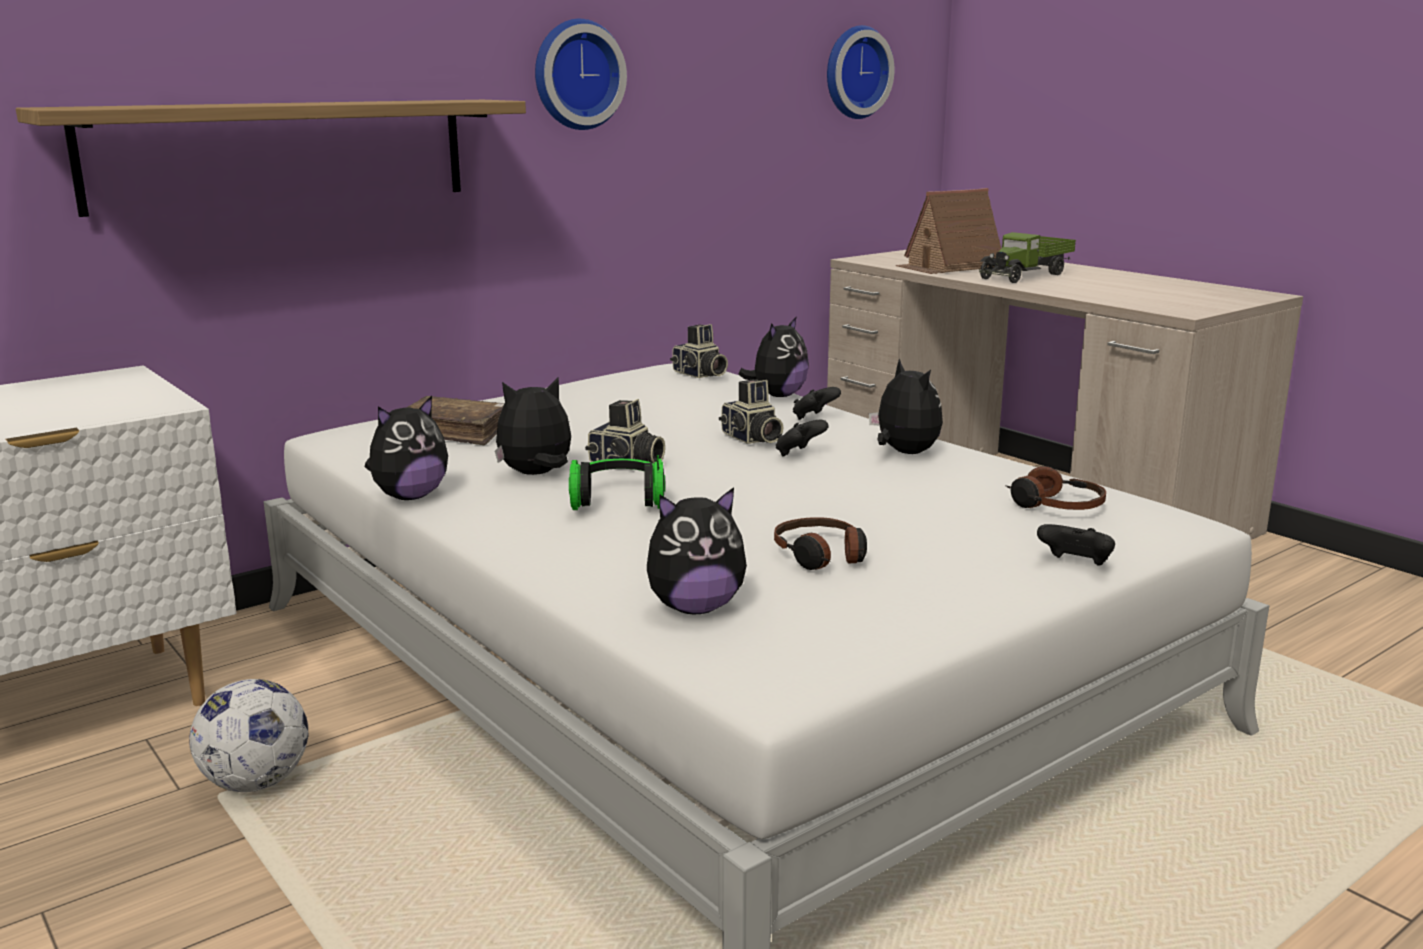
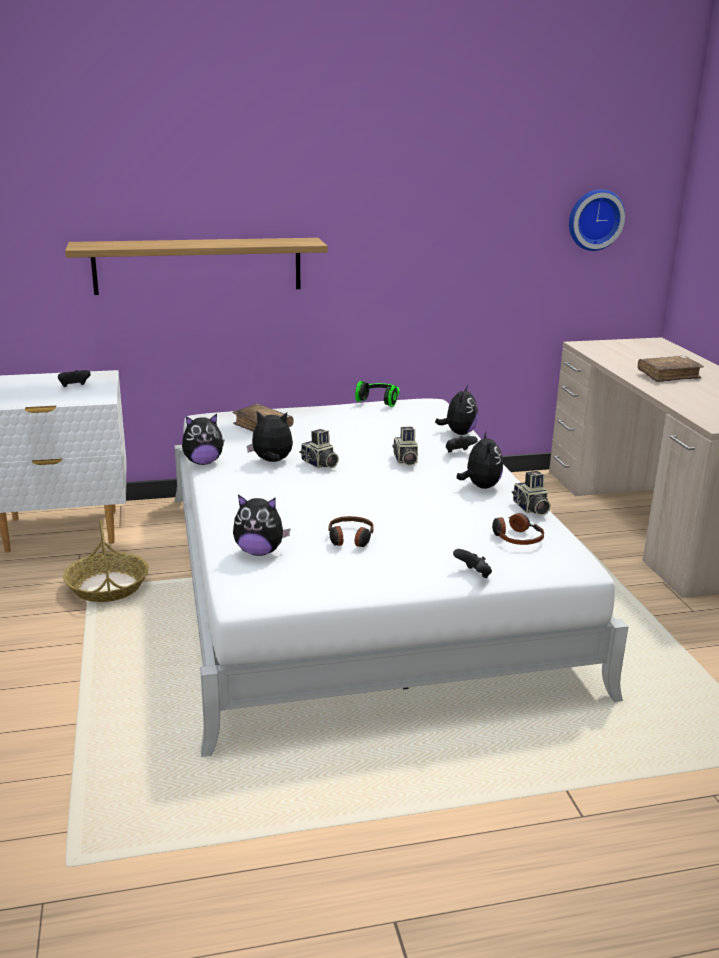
camera: 25 degrees right, 5 degrees up
(255, 783) = (107, 586): football -> basket
(576, 75) = (380, 223): wall clock -> none
(618, 500) = (290, 485): headphones -> headphones (379, 401)
(699, 374) = (428, 410): camera -> camera (530, 509)
(777, 395) = (458, 433): plush toy -> plush toy turned 45 degrees counterclockwise
(799, 454) = (418, 475): black game controller -> black game controller (74, 387)
(948, 266) = (629, 360): toy house -> none
(1026, 275) = (668, 375): toy truck -> brown book

